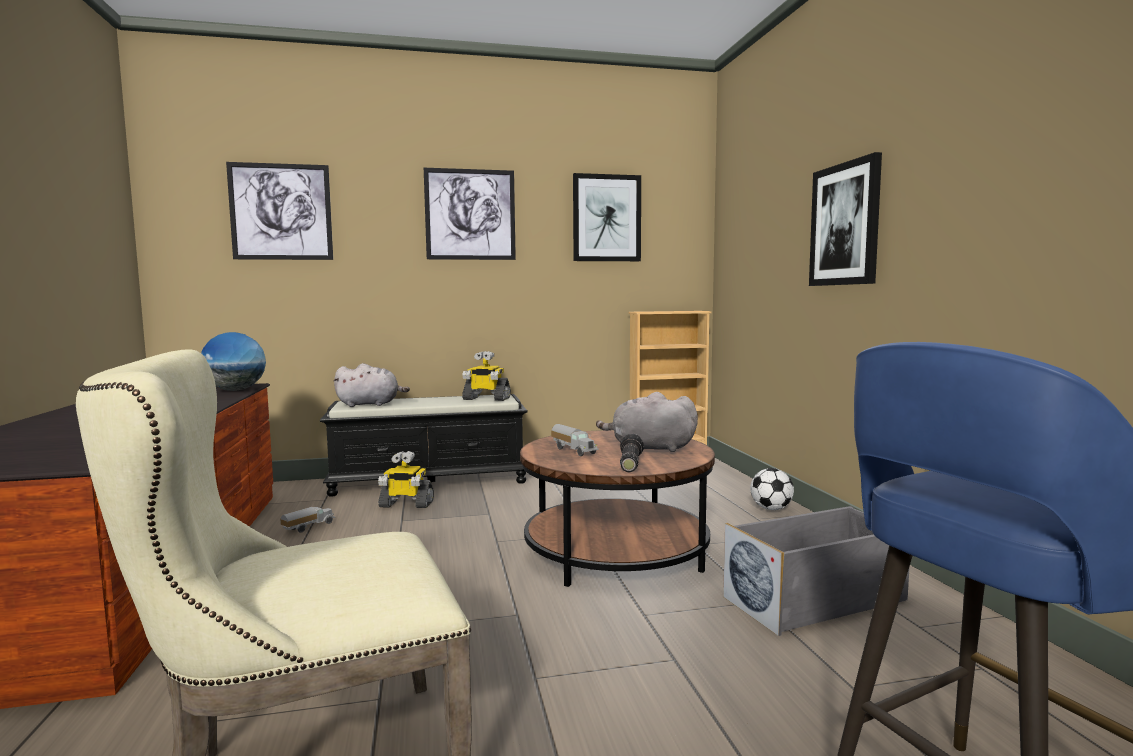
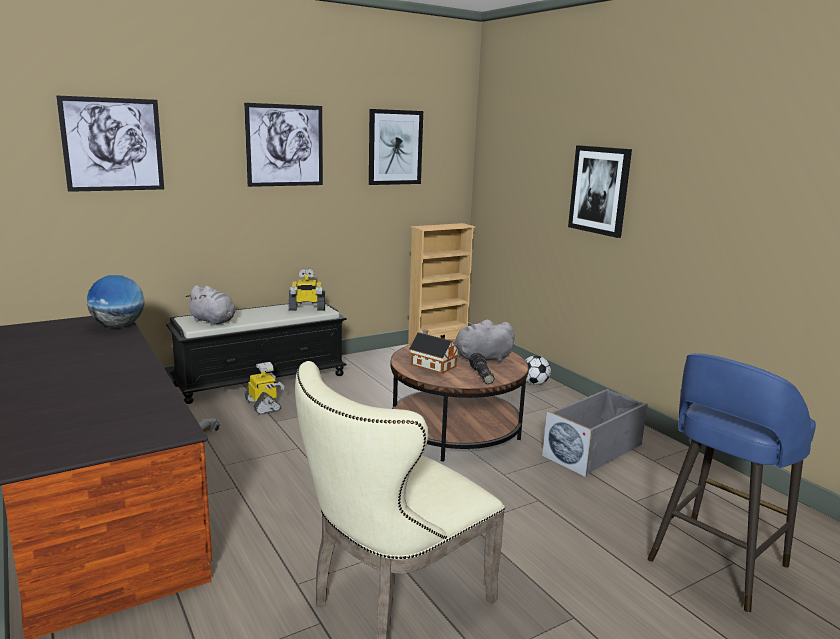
camera: 20 degrees left, 10 degrees up
(371, 404) = (214, 321): grey plush toy -> grey plush toy turned 60 degrees clockwise
(406, 504) = (263, 405): toy robot -> toy robot turned 105 degrees counterclockwise
(574, 450) = (432, 365): toy truck -> toy house

